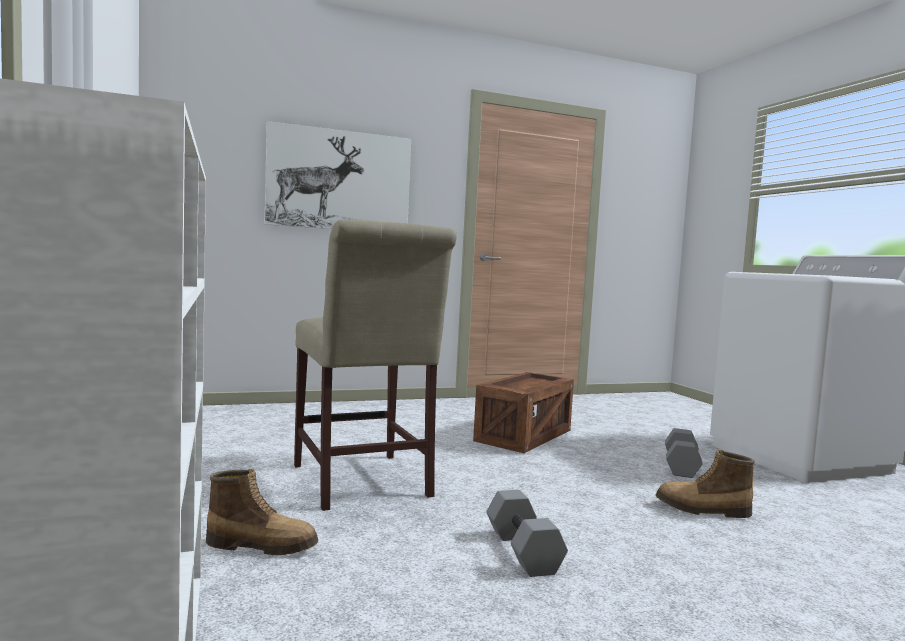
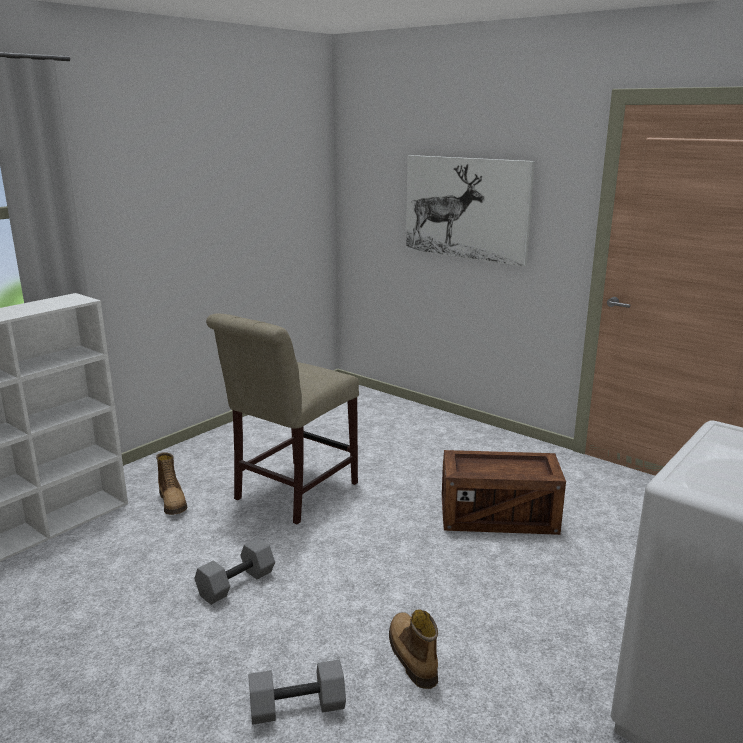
camera: 60 degrees right, 15 degrees up
(682, 466) = (539, 626): grey dumbbell -> grey dumbbell (296, 709)

